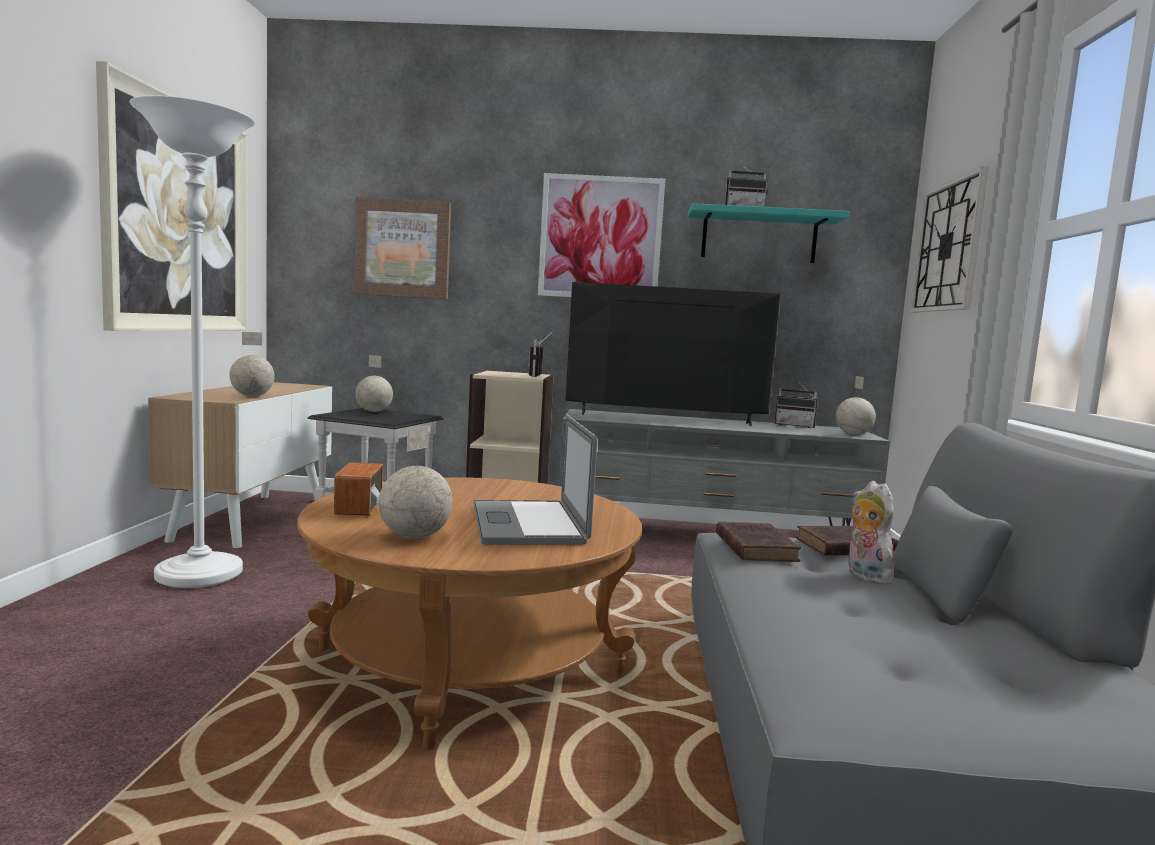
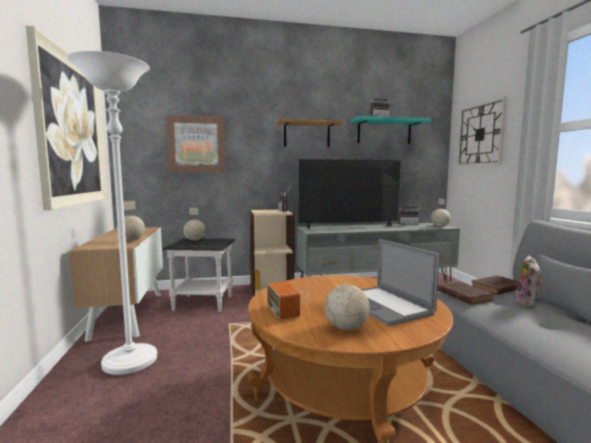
camera: 15 degrees left, 0 degrees up
(600, 238) = (307, 135): picture -> shelf
(864, 576) = (528, 304): plush toy -> plush toy turned 135 degrees counterclockwise

